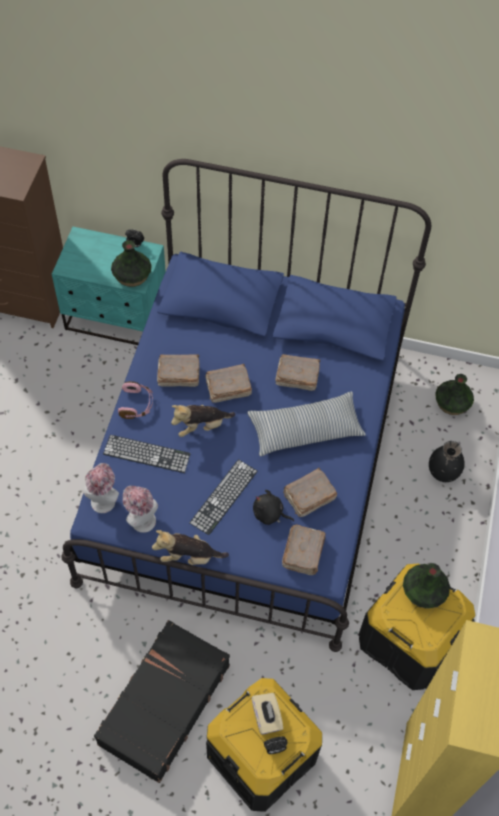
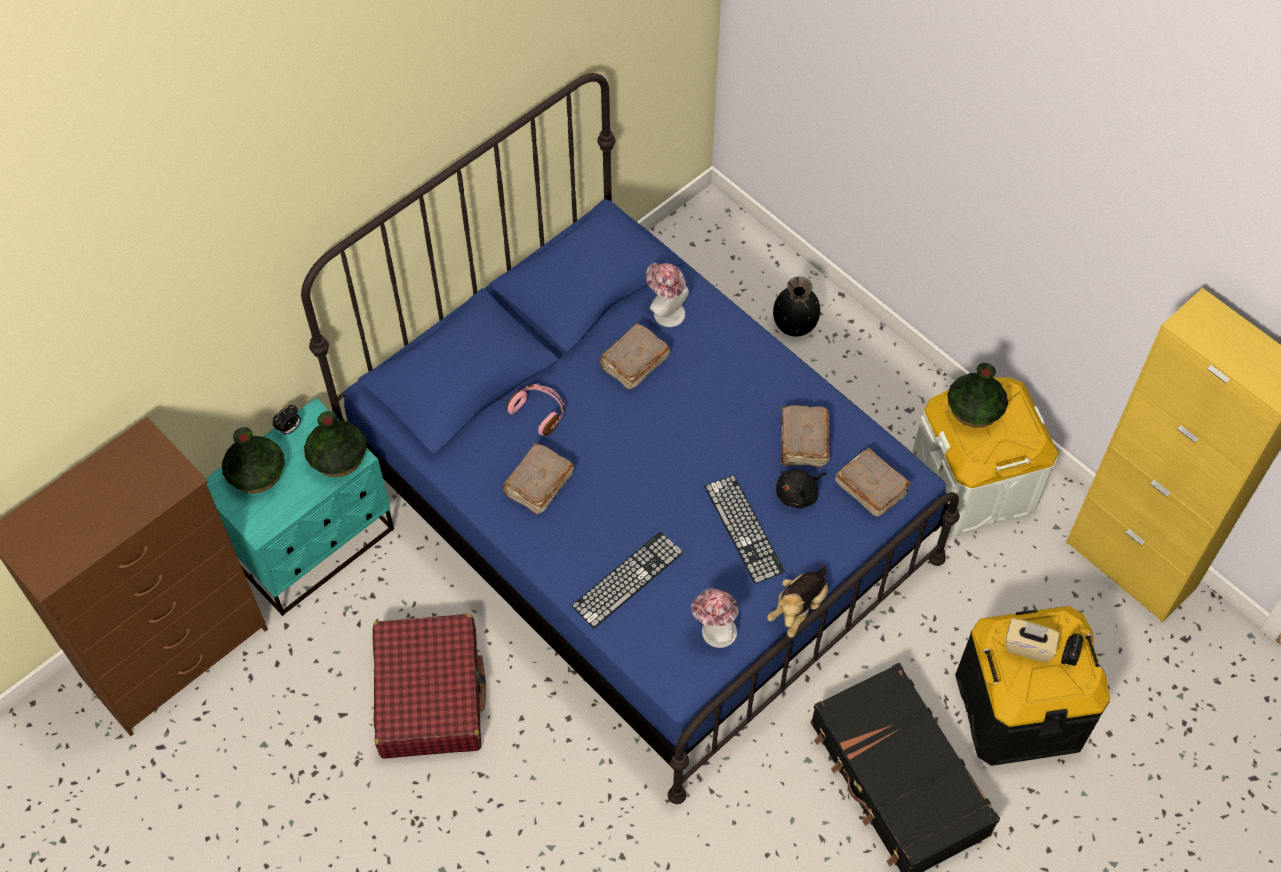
camera: 55 degrees left, 0 degrees up
(62, 423) = (430, 694): none -> red suitcase
(103, 498) = (658, 660): hat -> hat (665, 311)
(136, 404) = (547, 553): pink headphones -> pink headphones (539, 412)
(201, 426) = (630, 500): plush toy -> none
(227, 388) = (596, 443): brown book -> none
(305, 429) = (712, 395): pillow -> none
(409, 640) = (974, 482): black storage box -> white storage box
(452, 404) = (714, 262): vase -> vase (258, 474)

